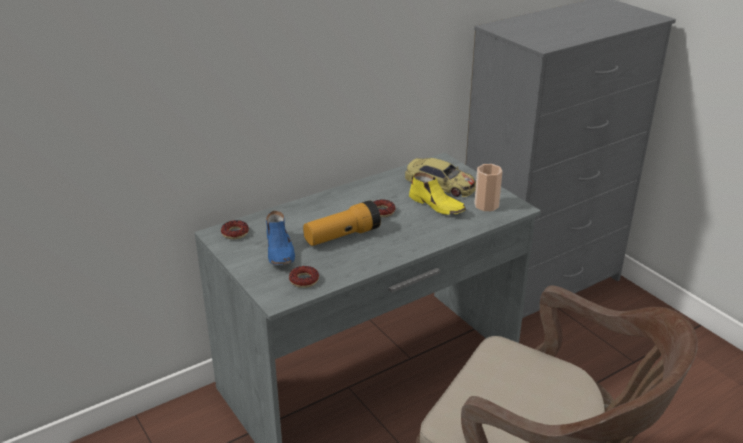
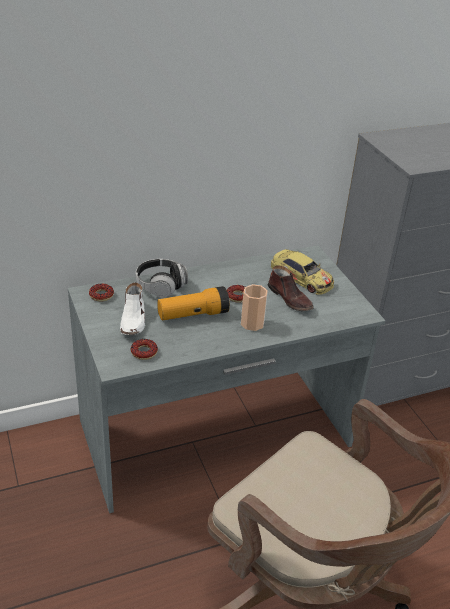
camera: 10 degrees right, 5 degrees up
(280, 251) = (133, 320): blue shoe -> white shoe
(296, 214) = (161, 286): none -> headphones
(437, 205) = (290, 299): yellow shoe -> brown shoe
(486, 205) = (336, 306): cup -> cup (252, 323)

